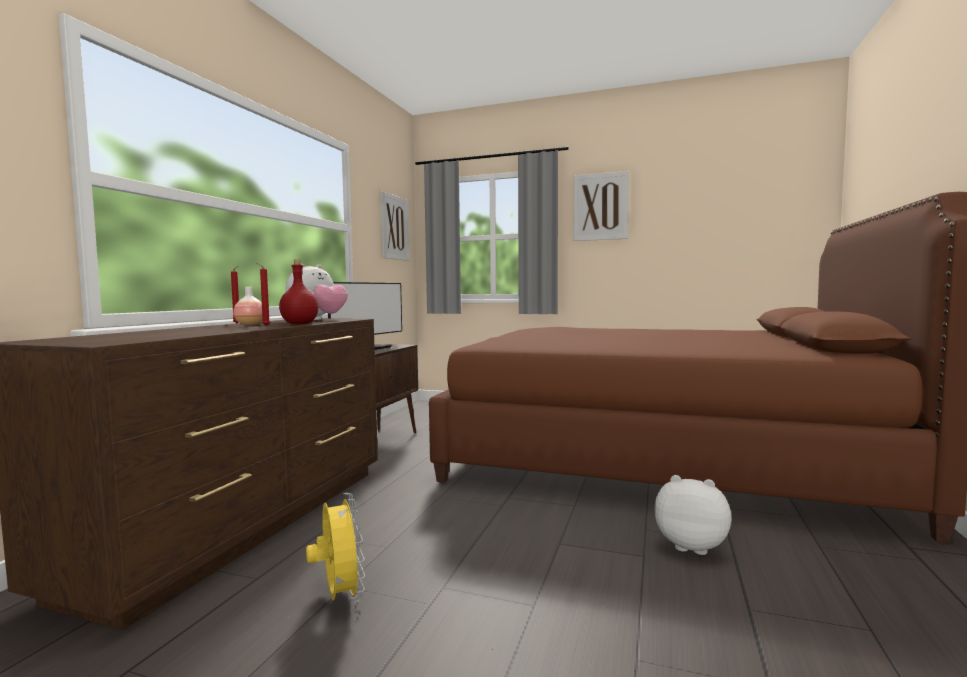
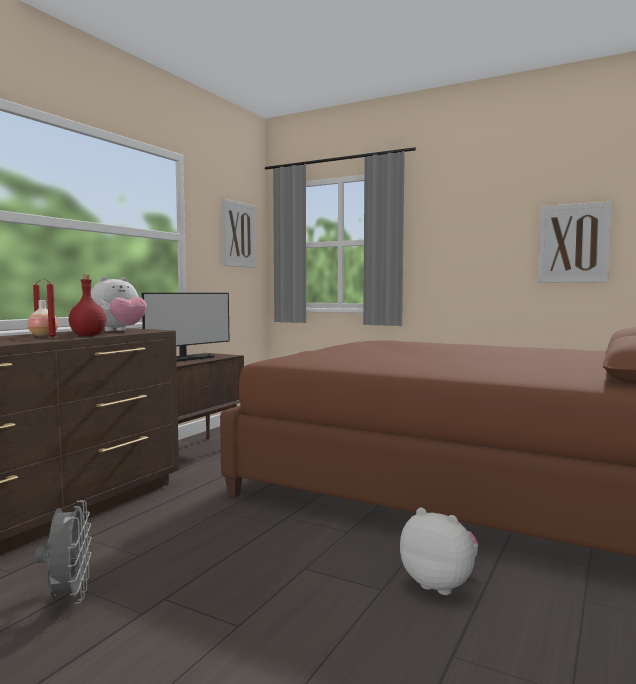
camera: 10 degrees right, 0 degrees up
(339, 597) = (69, 597): yellow fan -> grey fan
(600, 207) = (451, 211): picture -> picture (574, 243)

